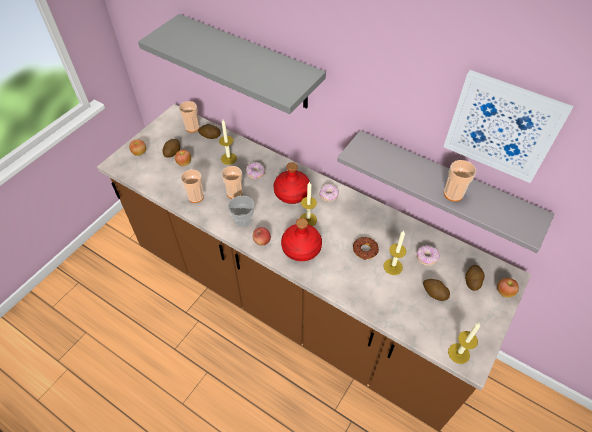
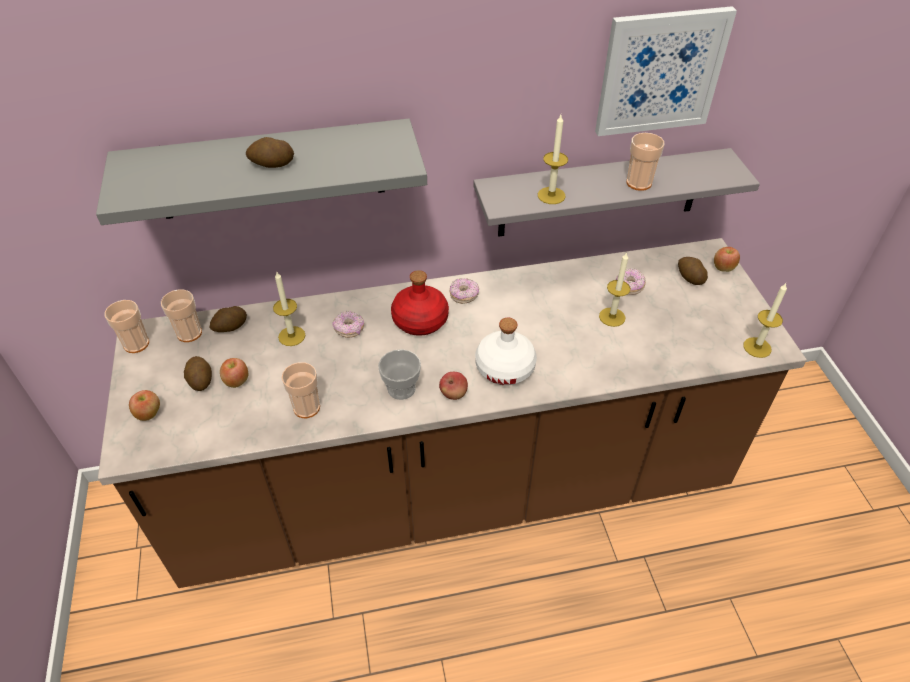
camera: 45 degrees left, 5 degrees down
(234, 193) = (352, 368): cup -> cup (136, 344)
(301, 248) = (505, 367): red bottle -> white bottle
(308, 220) = (474, 335): candle -> candle (551, 195)
(365, 250) = (568, 321): donut -> none
(434, 293) = (675, 313): potato -> potato (272, 165)

